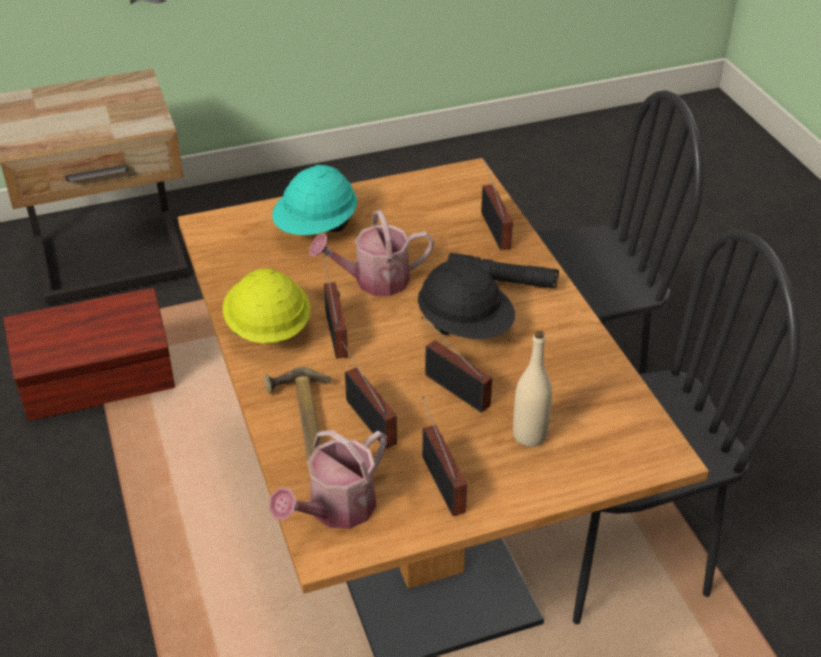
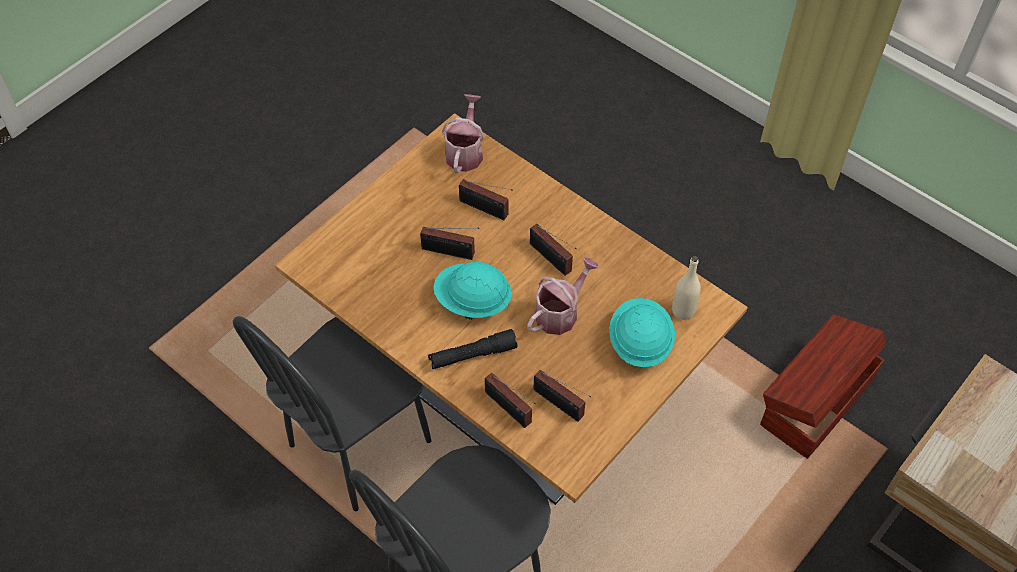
camera: 150 degrees right, 15 degrees up
(268, 329) = (595, 241): yellow hard hat -> none
(302, 423) = (521, 190): hammer -> none
(442, 480) = (420, 191): radio -> radio (560, 405)
(465, 327) = (472, 302): black hard hat -> turquoise hard hat
(529, 436) = (388, 240): beige bottle -> beige bottle (683, 311)

